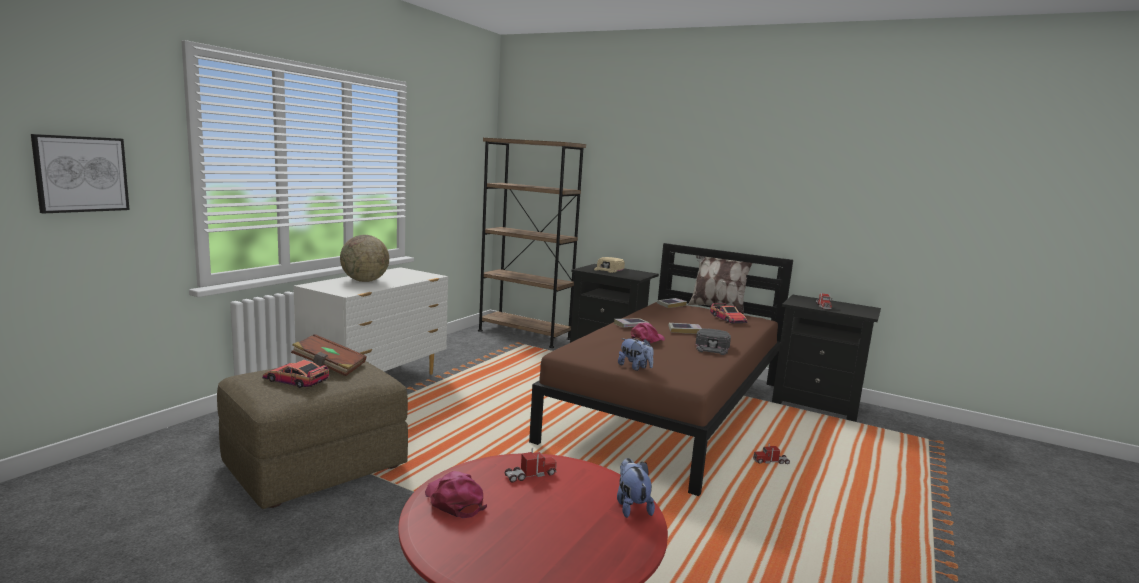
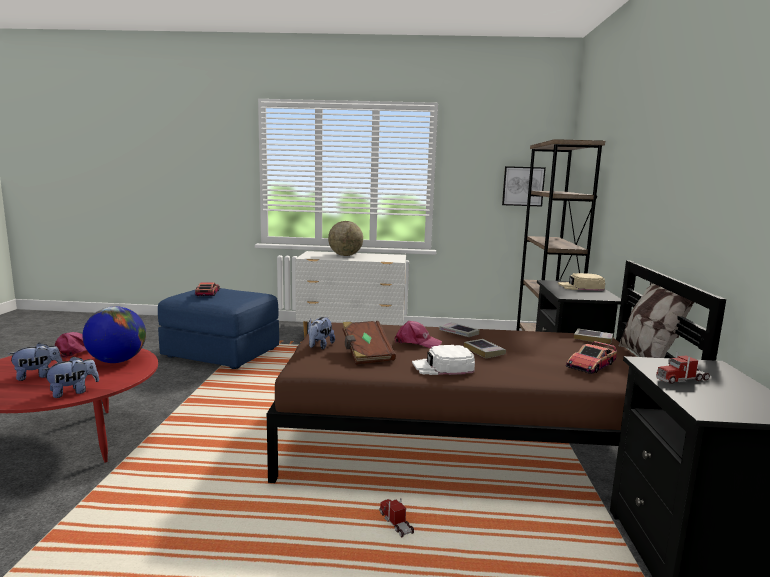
camera: 65 degrees right, 0 degrees up
(81, 174) = (205, 174): picture -> picture (523, 186)
(315, 466) = (221, 353): brown ottoman -> blue ottoman
(329, 367) = (236, 294): brown book -> brown book (366, 354)
(530, 475) = (117, 361): toy truck -> globe
(551, 530) = (38, 376): none -> plush toy
(712, 347) = (443, 367): black cap -> white cap

